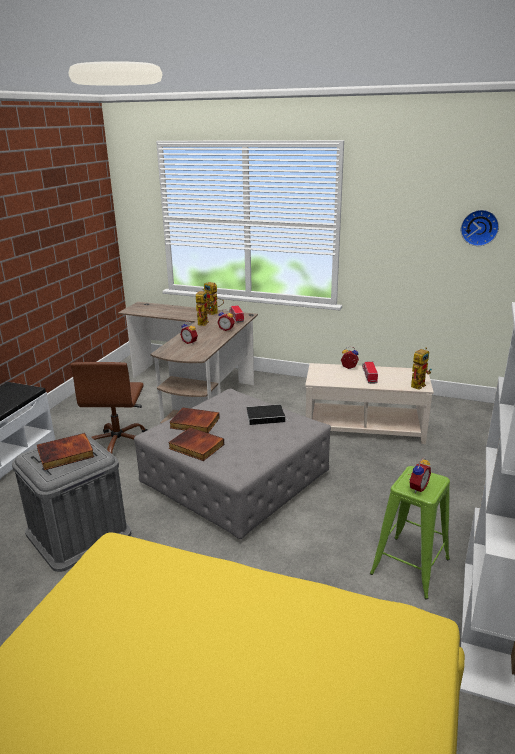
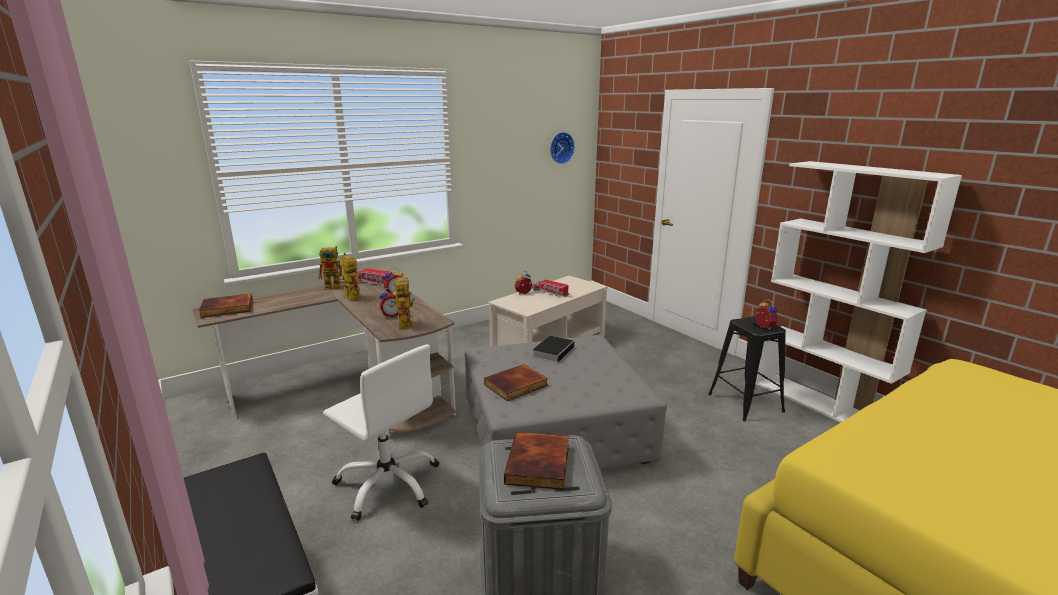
camera: 55 degrees left, 5 degrees down
(119, 447) = (388, 483): brown office chair -> white office chair
(195, 447) = (566, 399): book -> book (227, 309)
(409, 566) = (745, 403): green stool -> black stool
(418, 384) = (589, 285): toy robot -> toy robot (404, 323)

